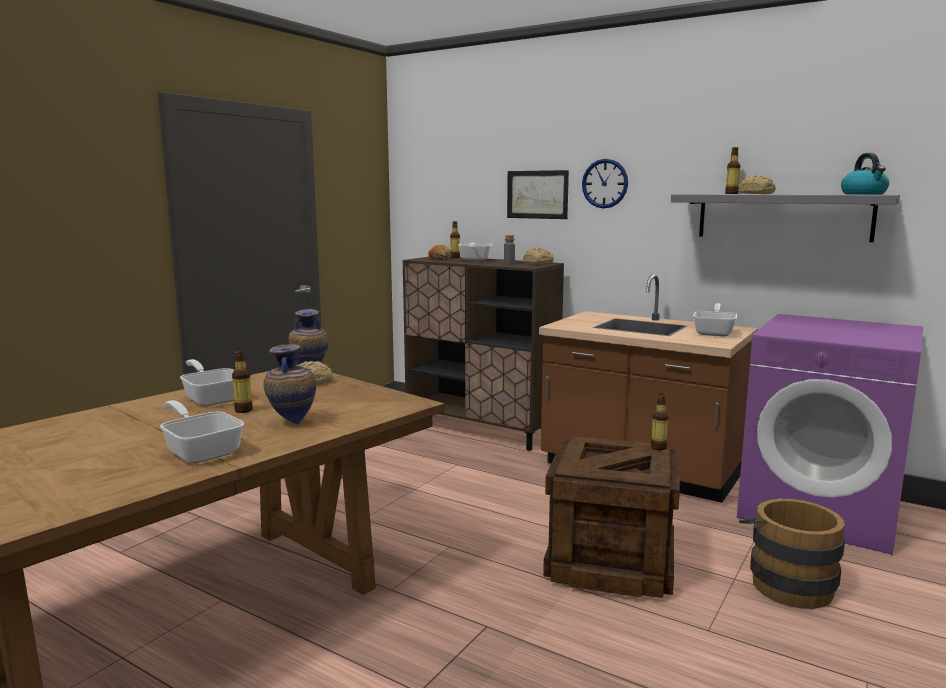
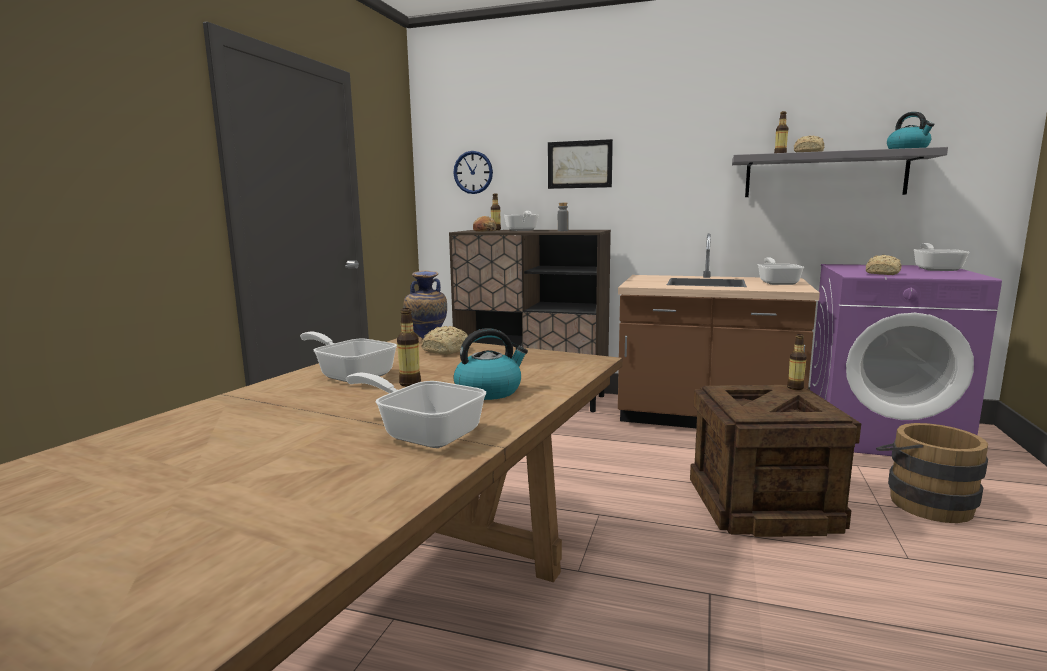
camera: 15 degrees left, 0 degrees up
(291, 423) = (489, 391): vase -> kettle
(538, 263) = (589, 230): bread -> bread (883, 273)
(605, 183) = (650, 151): wall clock -> wall clock (473, 172)
(889, 330) = (936, 269): none -> frying pan

